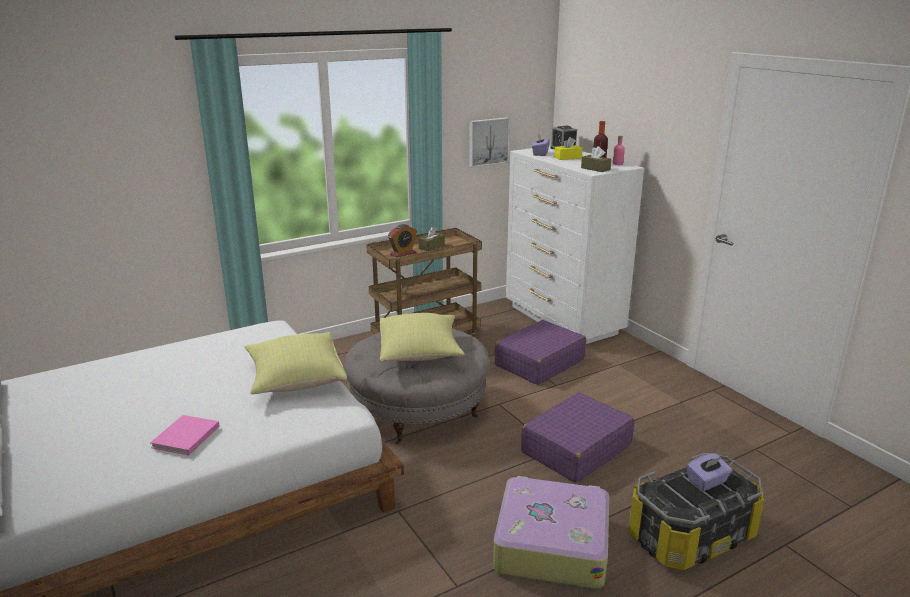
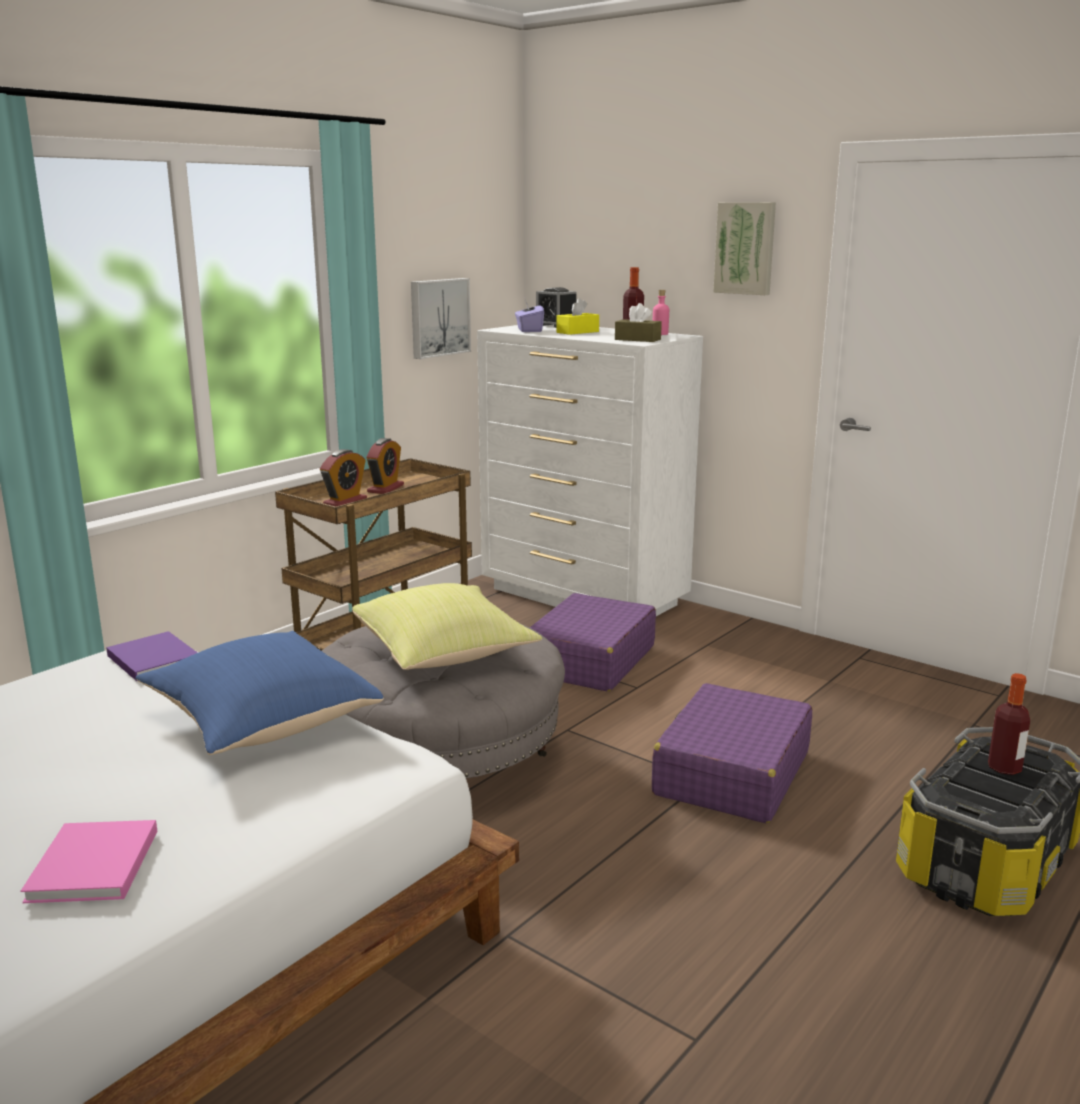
camera: 20 degrees left, 5 degrees down
(269, 333) = (152, 658): none -> purple book
(295, 379) = (260, 723): yellow pillow -> blue pillow
(431, 246) = (385, 488): brown tissue box -> alarm clock
(550, 544) = (797, 927): suitcase -> none
(673, 114) = (745, 248): none -> picture
(707, 482) = (1004, 768): purple tissue box -> bottle

